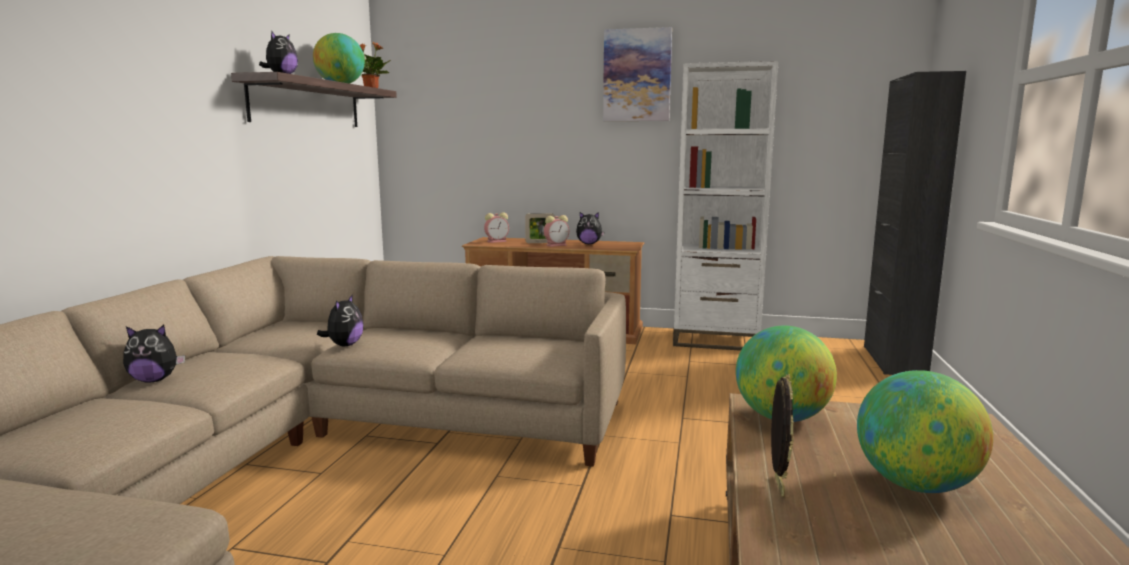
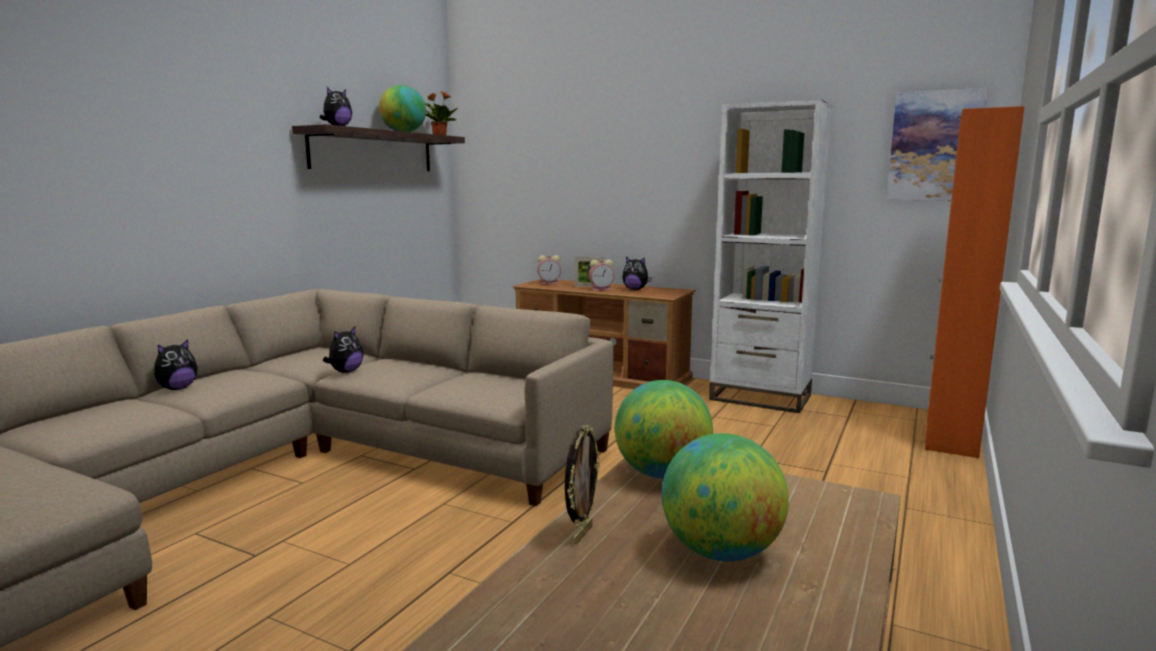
camera: 15 degrees right, 0 degrees up
(154, 380) = (177, 388): plush toy -> plush toy turned 60 degrees counterclockwise
(637, 75) = (691, 117): picture -> picture (935, 146)
(894, 361) = (951, 436): black cabinet -> orange cabinet

